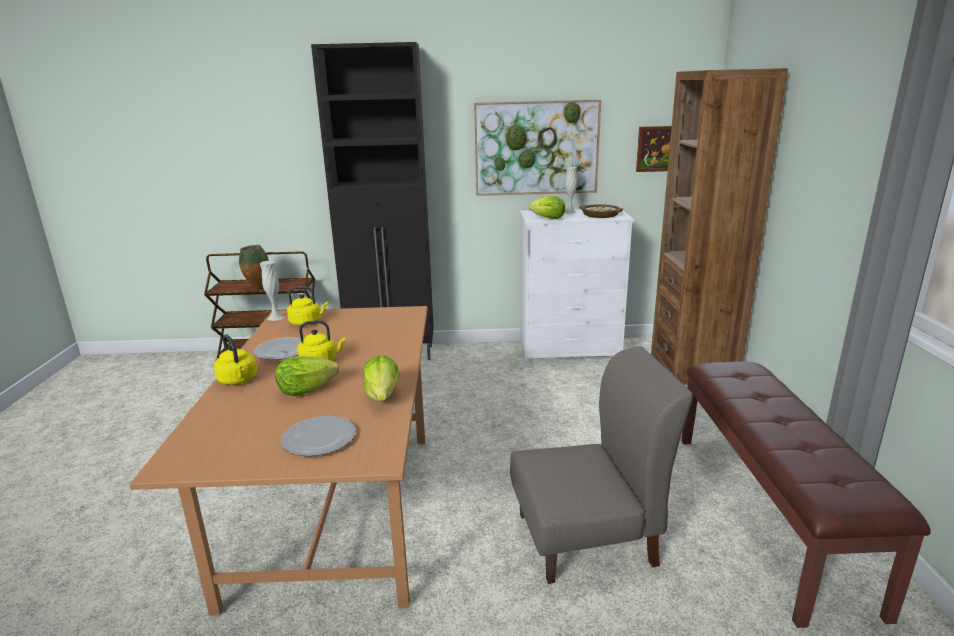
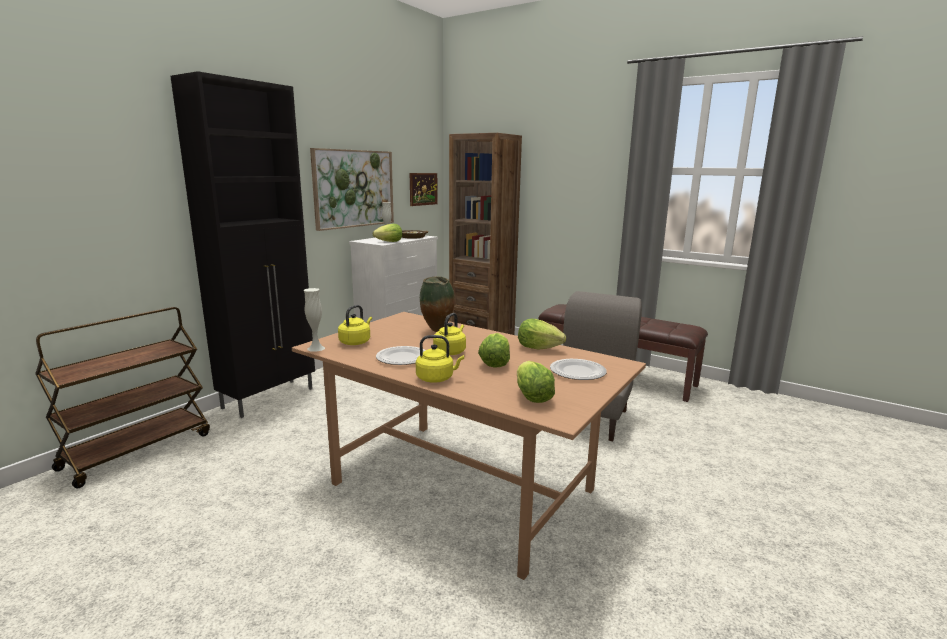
camera: 55 degrees left, 5 degrees down
(219, 436) = (532, 397): none -> lettuce
(258, 289) = (131, 362): vase -> vase (437, 331)

